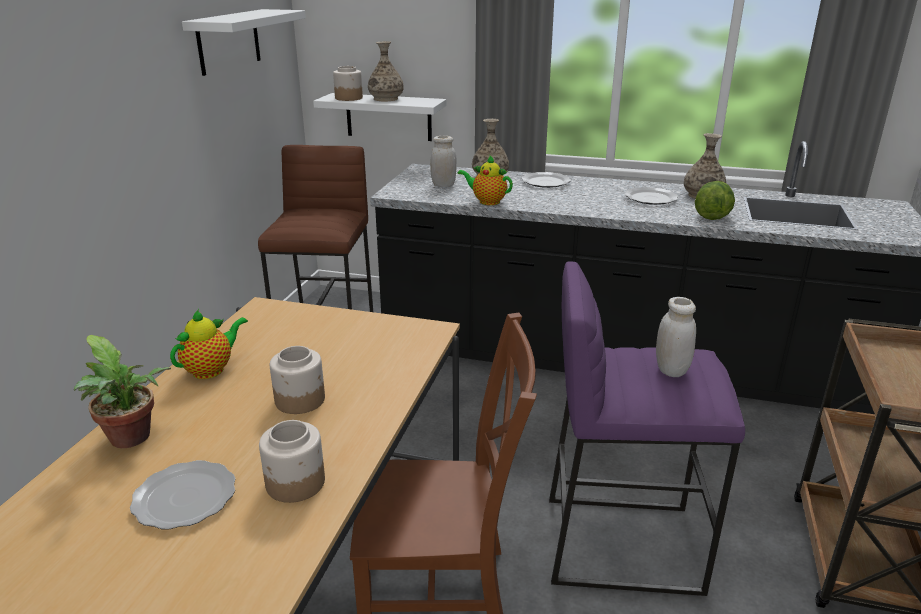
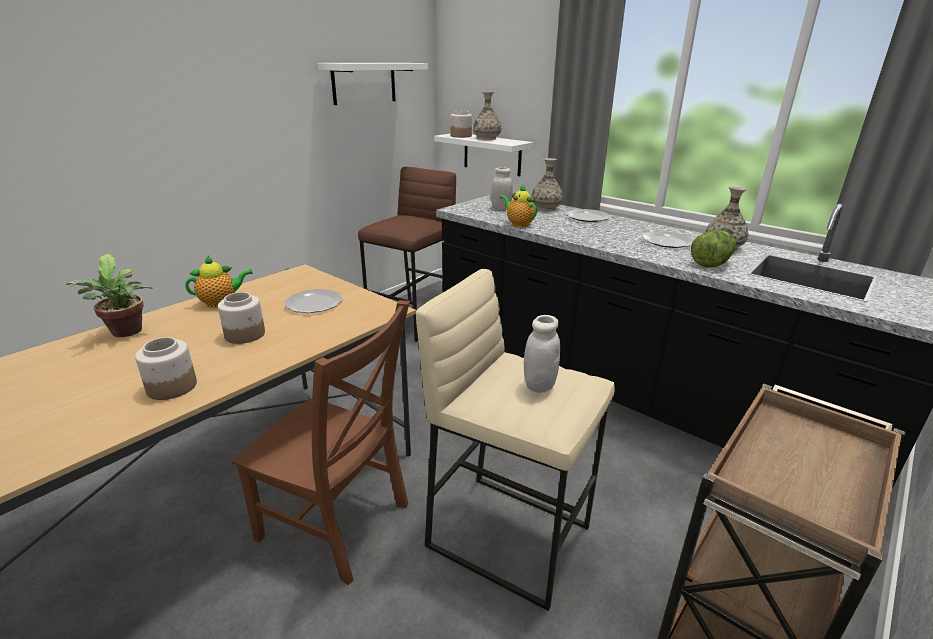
camera: 25 degrees right, 0 degrees up
(186, 496) = (106, 375): plate -> plate (315, 303)
(622, 542) = (509, 535): purple stool -> beige stool

